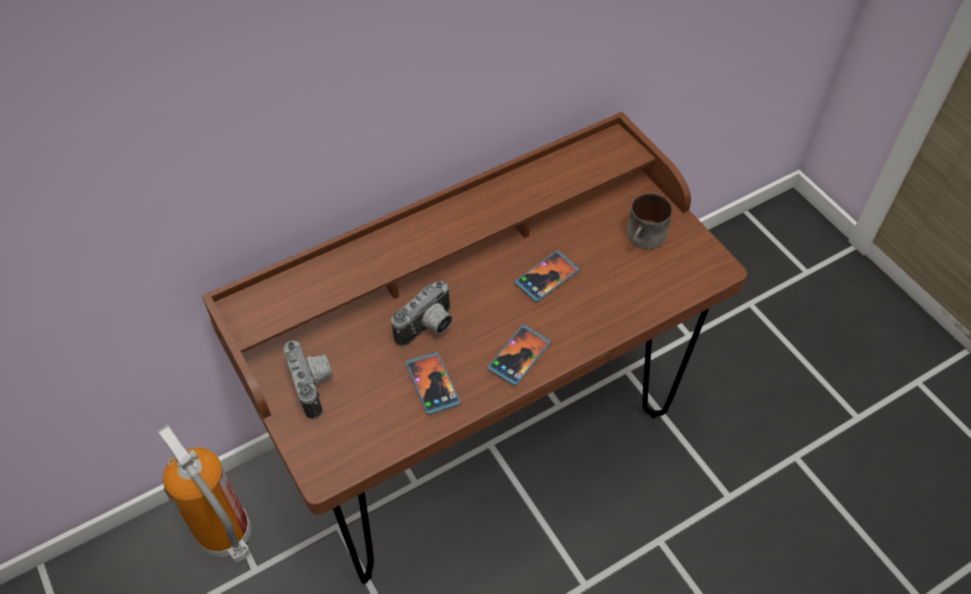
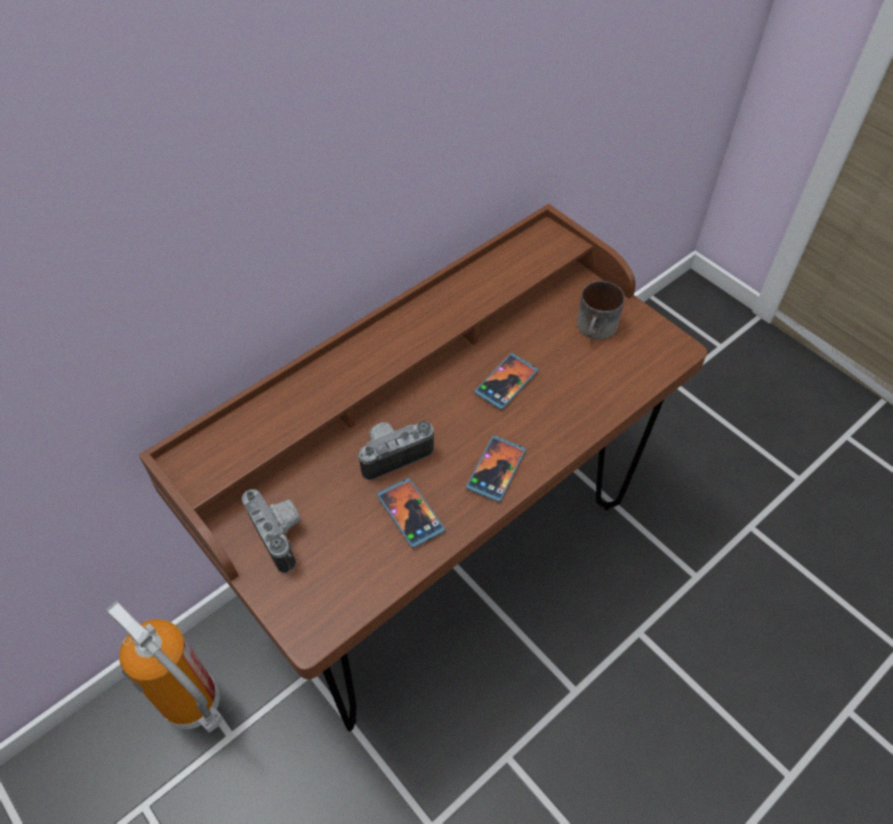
camera: 10 degrees left, 0 degrees up
(428, 328) = (393, 454): camera -> camera turned 150 degrees counterclockwise

